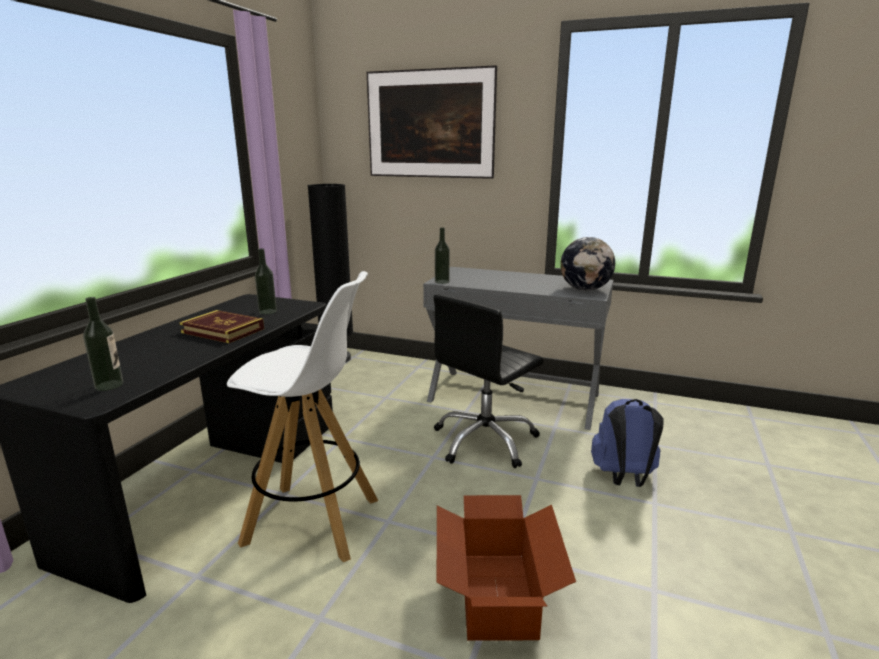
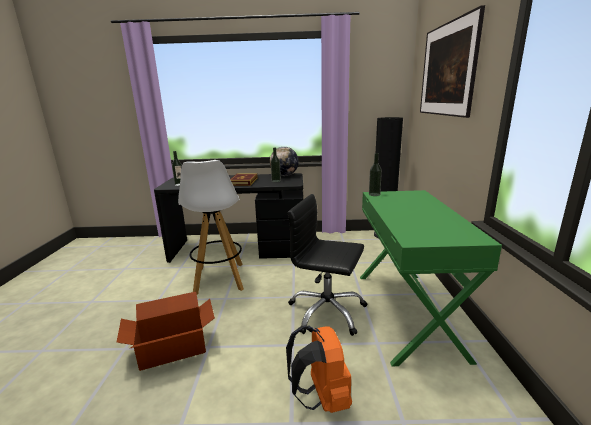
camera: 70 degrees right, 0 degrees up
(514, 397) = (407, 312): grey desk -> green desk
(585, 289) = (429, 235): globe -> globe (284, 175)
(623, 477) = (321, 398): blue backpack -> orange backpack

